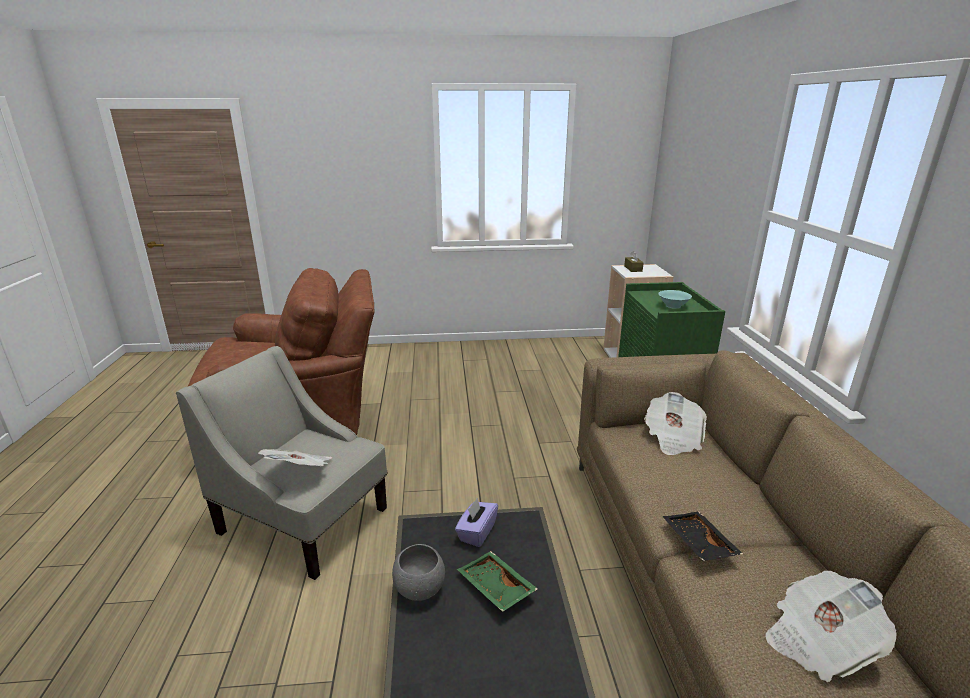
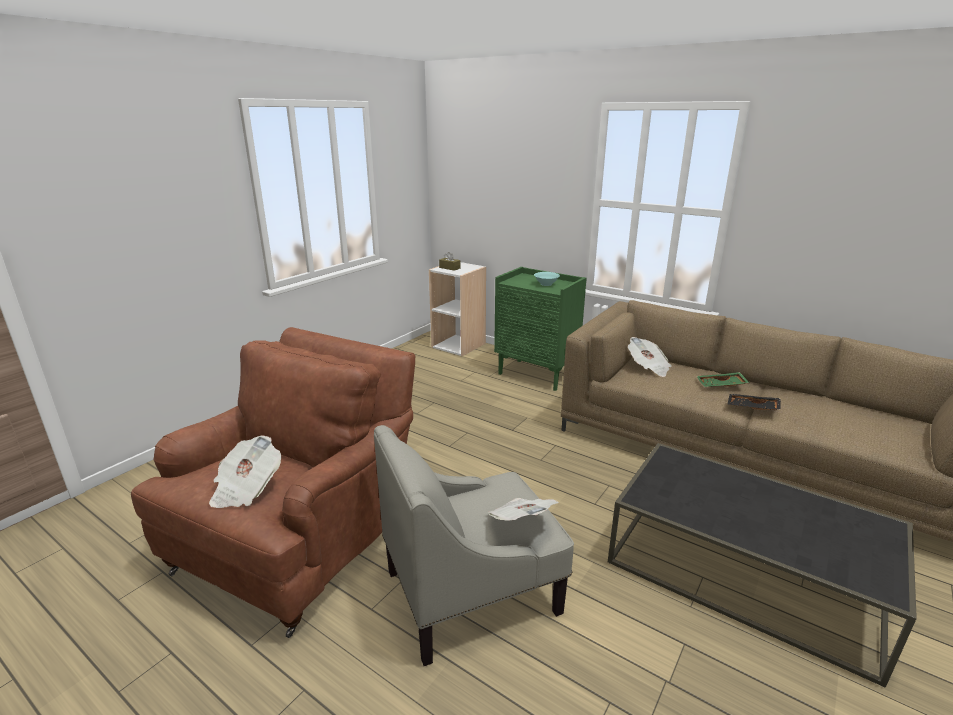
camera: 50 degrees left, 0 degrees up
(420, 588) = (708, 522): grey bowl -> none
(476, 532) = (665, 477): purple tissue box -> none
(494, 588) = (727, 493): green tray -> green tray (721, 385)
(818, 642) = (841, 416): newspaper -> newspaper (246, 488)

